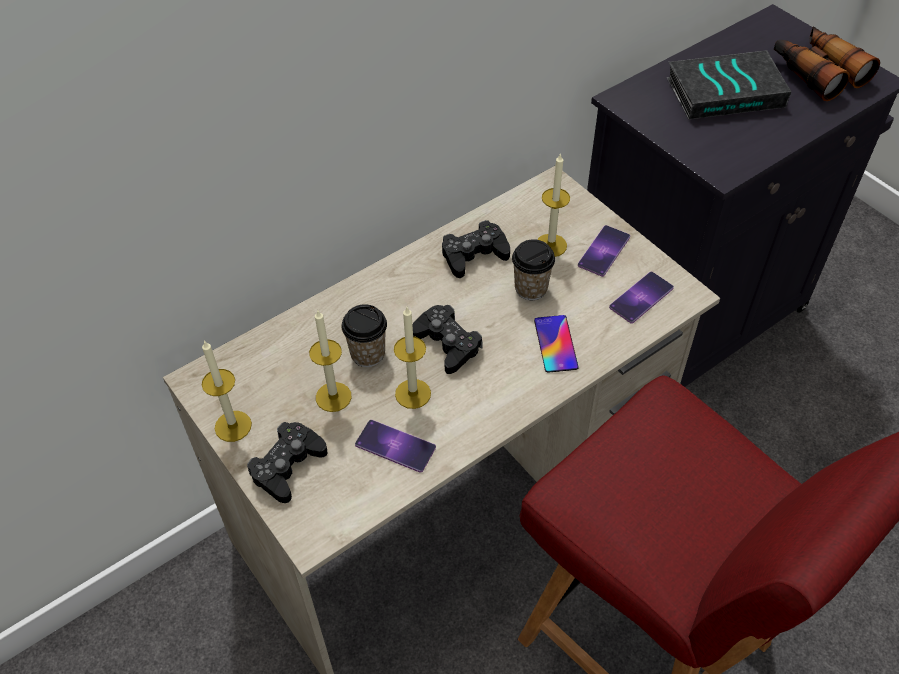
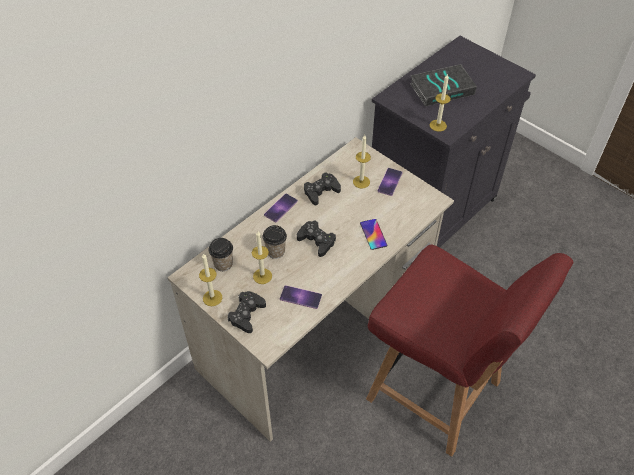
camera: 10 degrees left, 0 degrees up
(413, 394) = (304, 269): candle -> candle (438, 125)
(531, 288) = (355, 206): cup -> cup (223, 264)
(641, 297) = (413, 205): phone -> phone (280, 208)
(817, 72) = (488, 73): binoculars -> none

